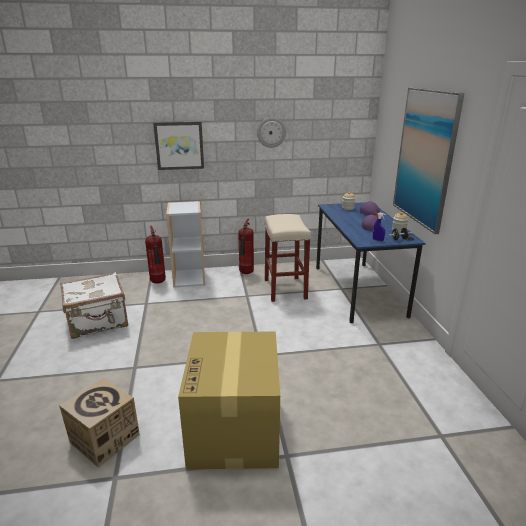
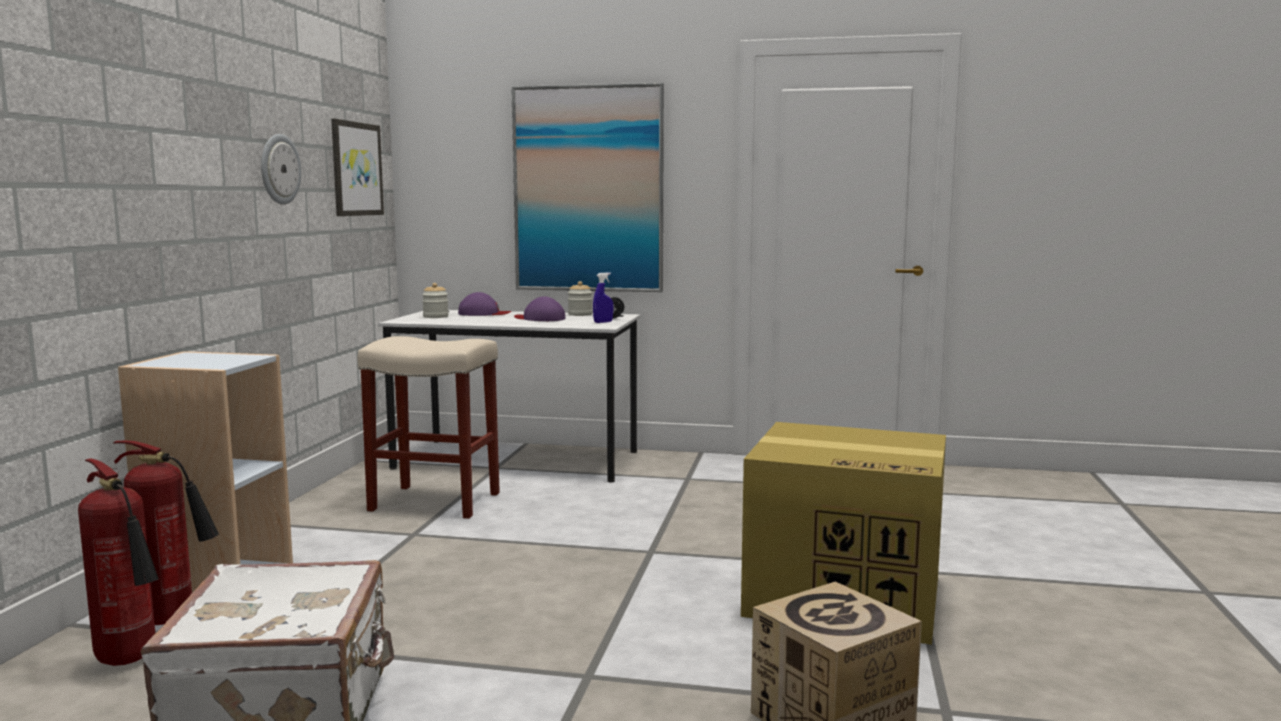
camera: 70 degrees left, 15 degrees down
(179, 145) = (126, 193): picture -> picture (356, 169)
(246, 273) = (307, 521): fire extinguisher -> fire extinguisher (131, 661)
(358, 290) = (517, 460): blue desk -> white desk

